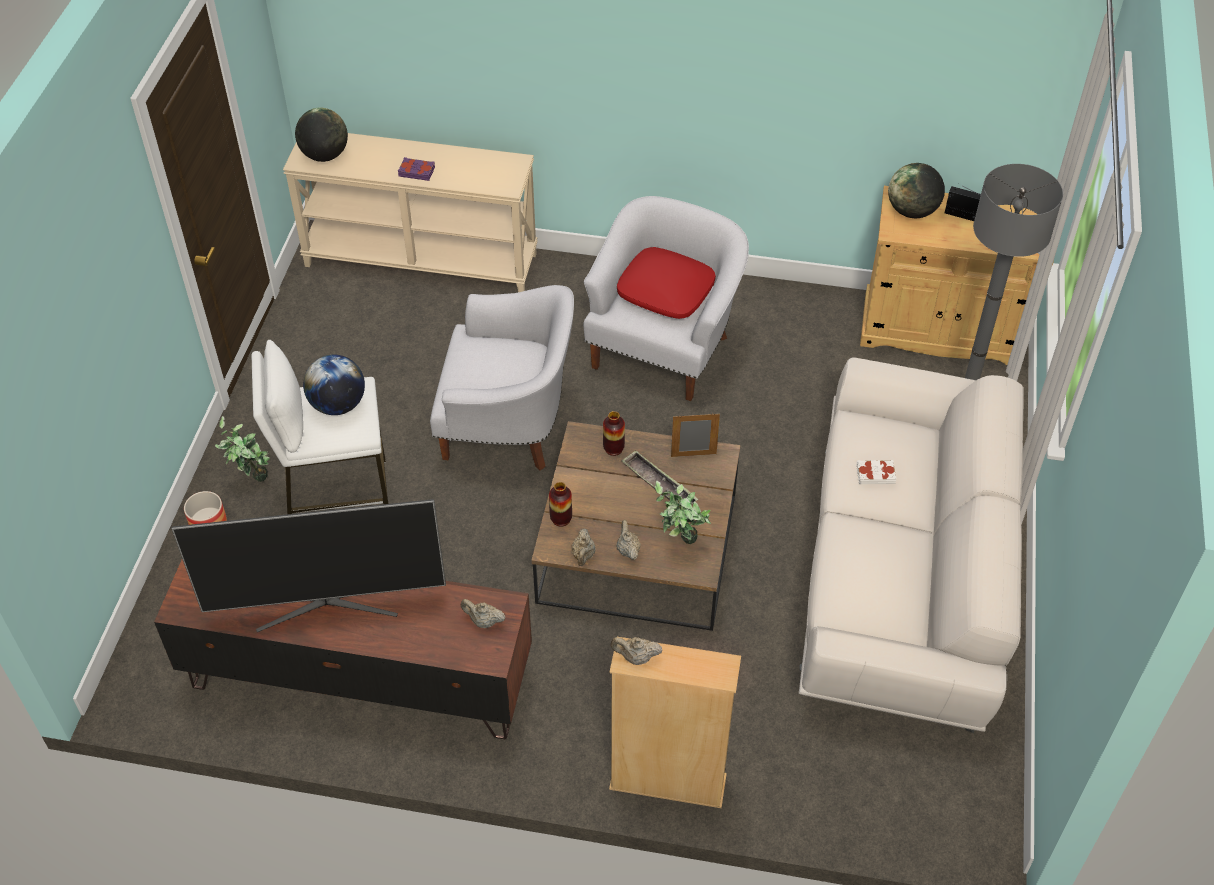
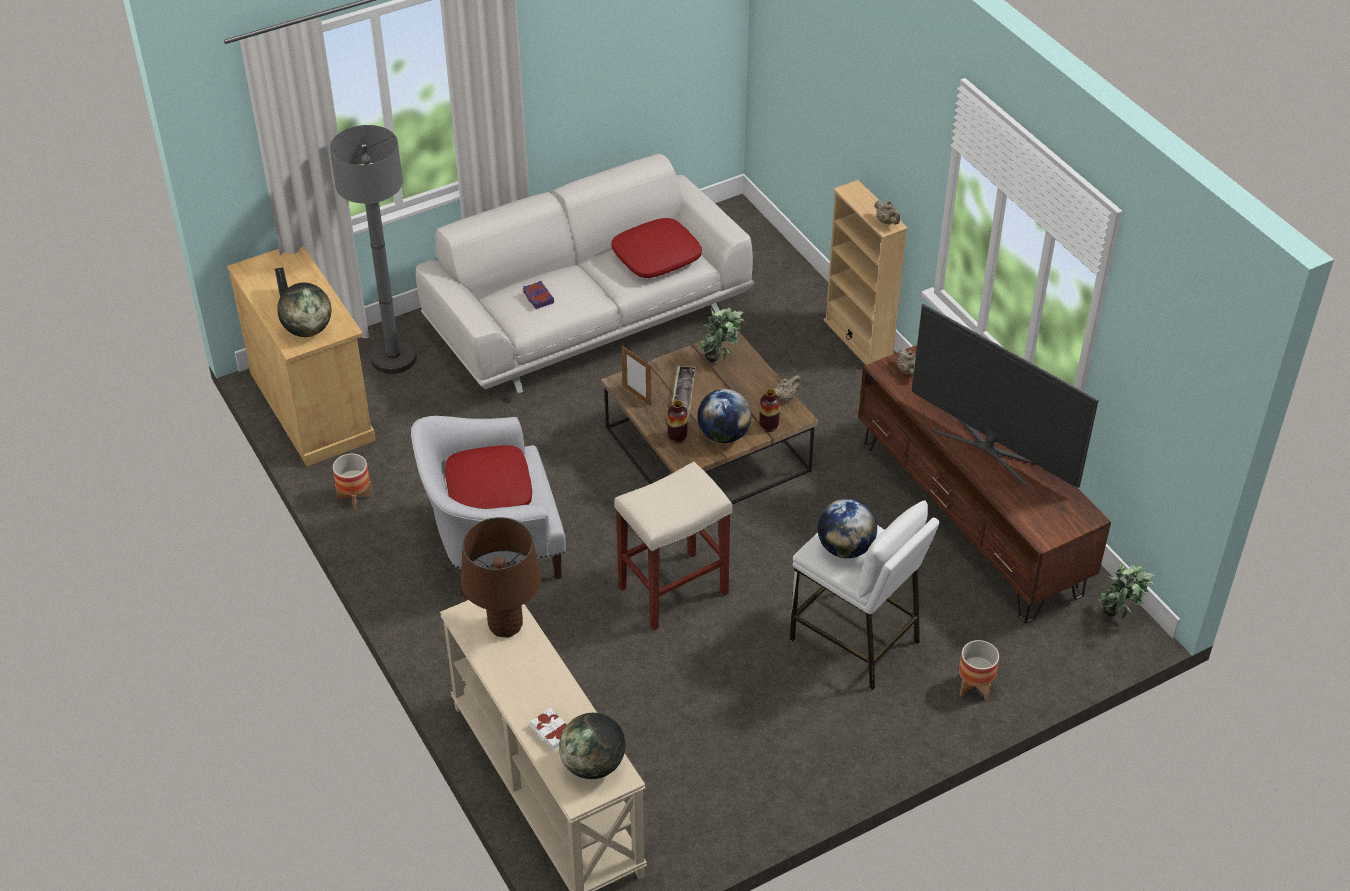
camera: 130 degrees left, 5 degrees down
(251, 479) = (902, 708): potted plant -> potted plant (1119, 616)
(417, 171) = (546, 677): purple book -> purple book (538, 298)
(482, 176) = (506, 625): none -> brown table lamp
(509, 425) = (674, 589): white armchair -> beige stool
(583, 481) = (723, 435): none -> globe
(627, 550) = (755, 381): beige teapot -> none
(800, 303) = (355, 498): none -> planter
(872, 578) = (656, 256): none -> red pillow
(875, 474) = (567, 291): white book -> white book (551, 732)

